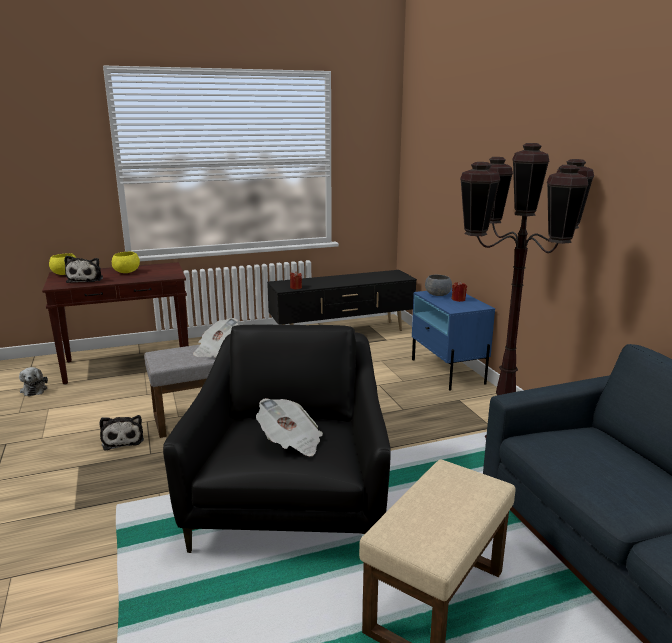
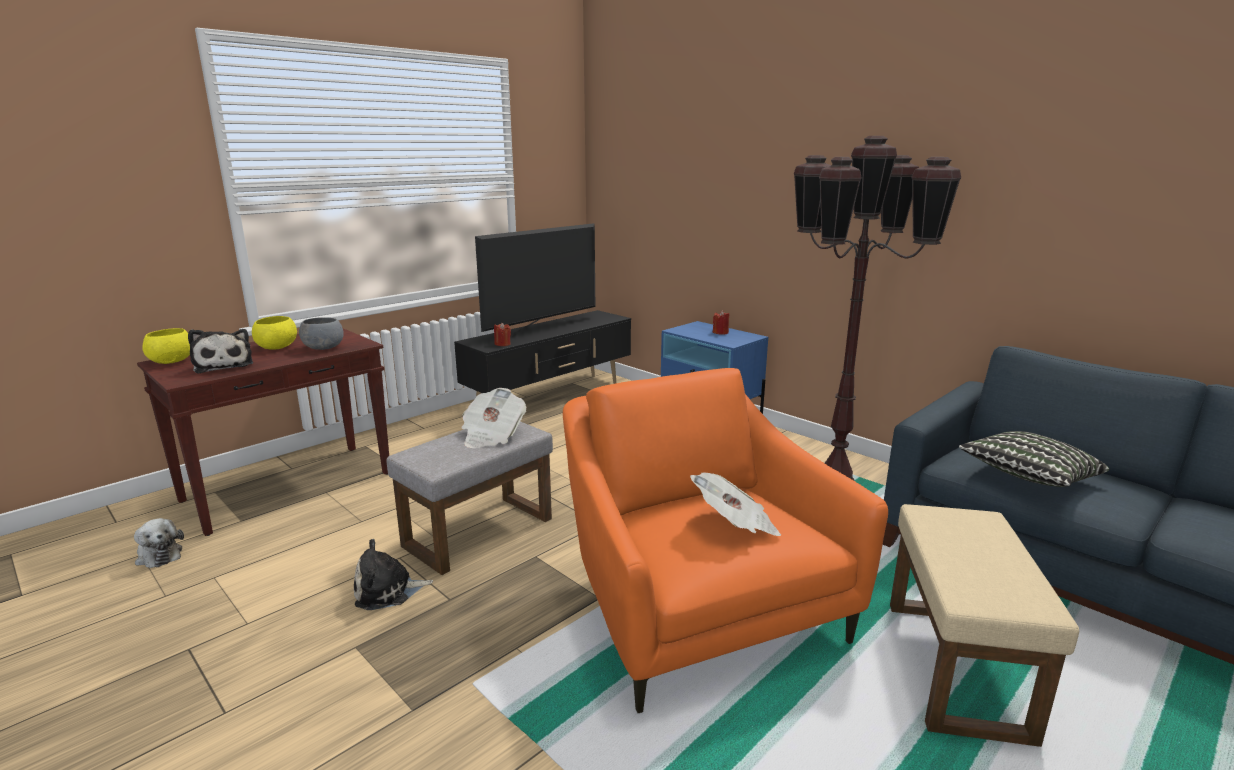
camera: 25 degrees left, 0 degrees up
(123, 439) = (388, 591): plush toy -> plush toy turned 120 degrees clockwise
(290, 501) = (695, 607): black armchair -> orange armchair
(337, 280) = (542, 329): none -> television
(438, 295) = (693, 330): grey bowl -> grey bowl (324, 348)
(581, 466) = (1028, 478): none -> pillow

